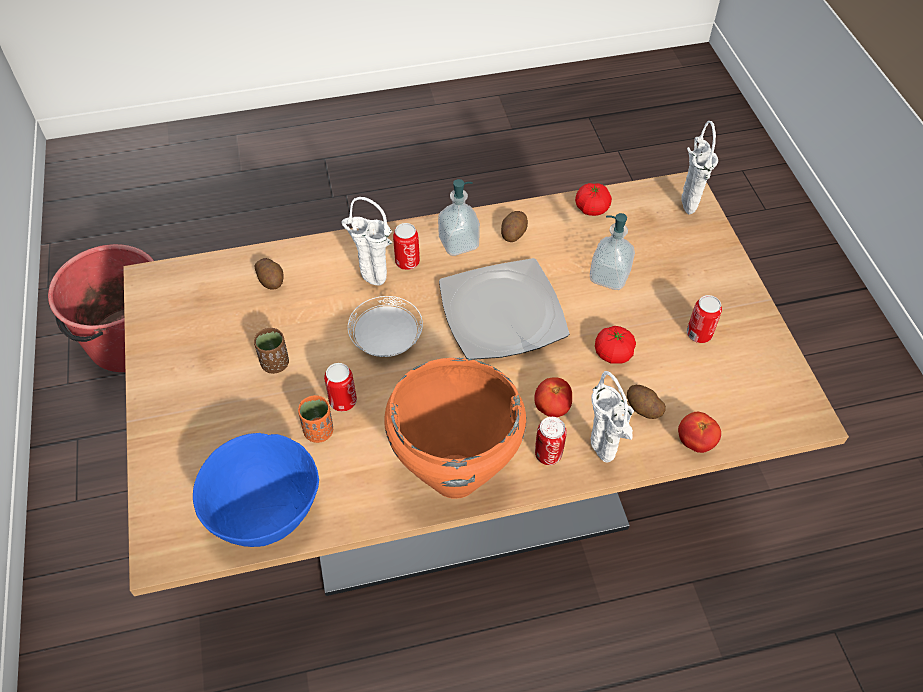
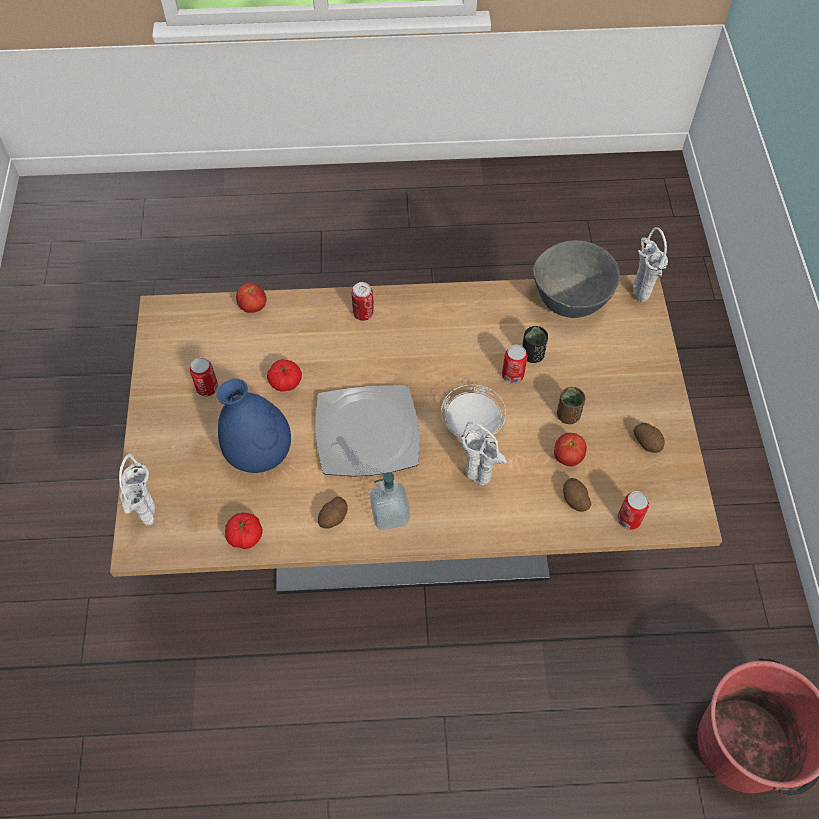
camera: 170 degrees left, 5 degrees up
(266, 514) = (570, 304): blue bowl -> grey bowl
(319, 431) = (532, 355): orange cup -> black cup
(407, 262) = (443, 500): can -> can (629, 519)
(454, 475) = (435, 309): orange cooking pot -> none
(552, 408) = (350, 346): tomato -> tomato (567, 457)
(603, 458) = (324, 305): white vase -> white vase (637, 296)
(609, 276) = (259, 454): soap dispenser -> blue vase
(642, 408) = (281, 335): potato -> potato (647, 442)

